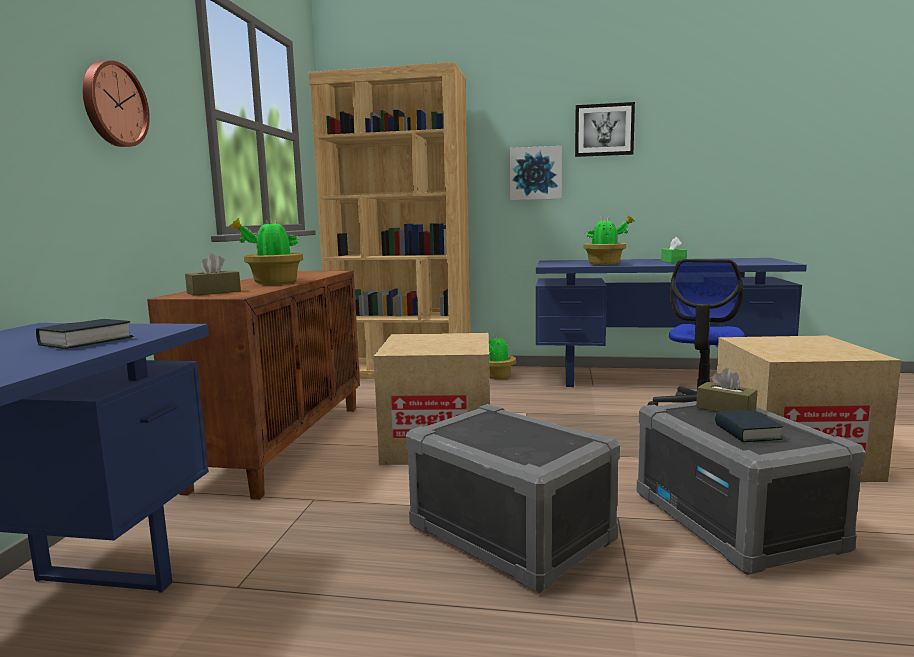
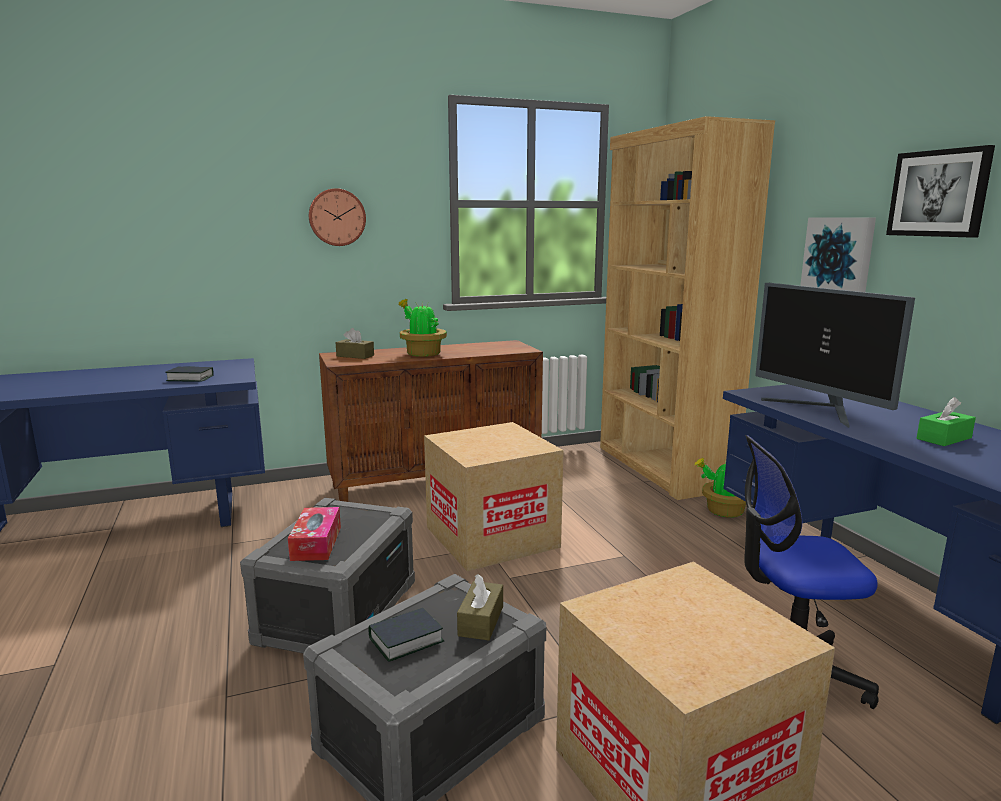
camera: 60 degrees right, 5 degrees up
(531, 443) = (316, 543): none -> tissue box
(605, 264) = (820, 411): potted plant -> monitor

